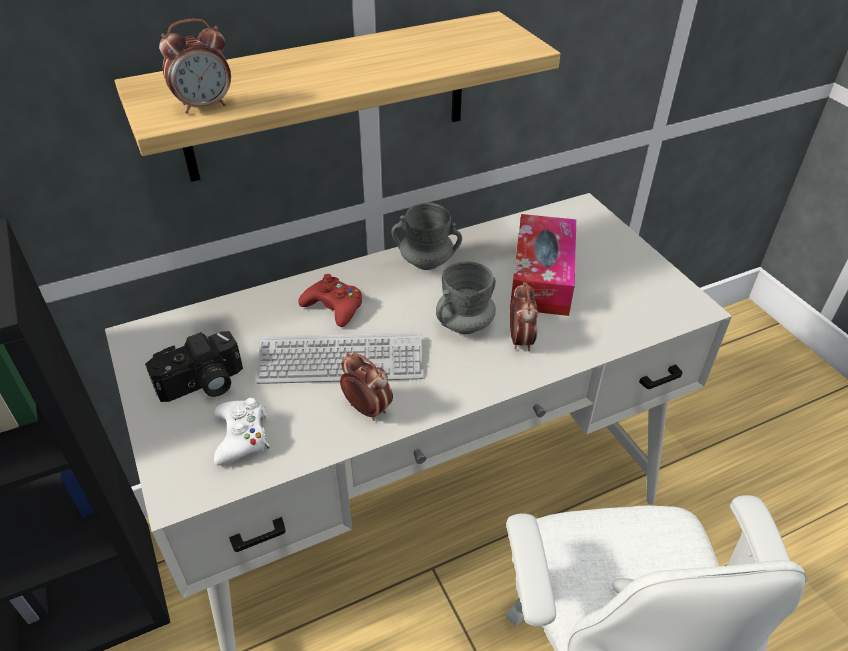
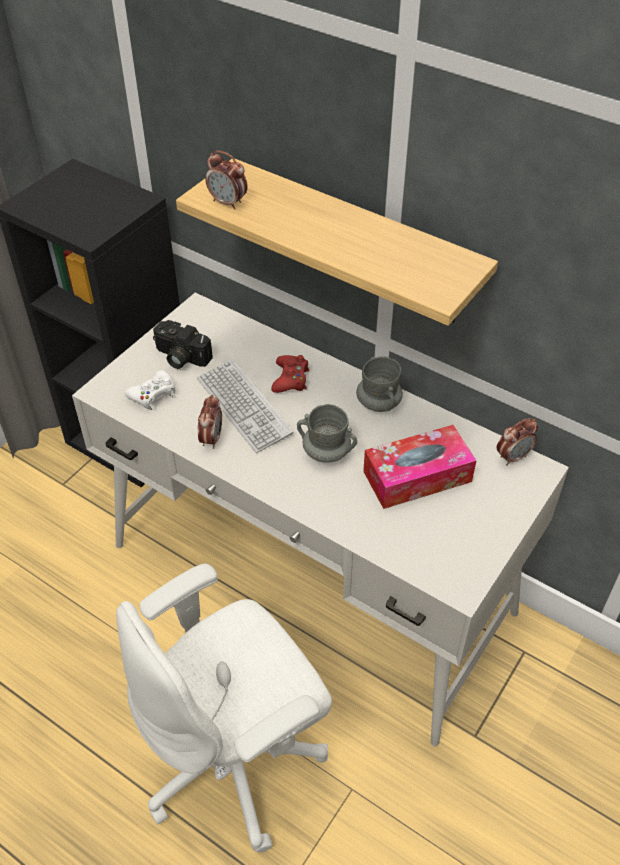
camera: 60 degrees right, 5 degrees up
(520, 340) = (333, 490): alarm clock -> alarm clock (513, 457)

